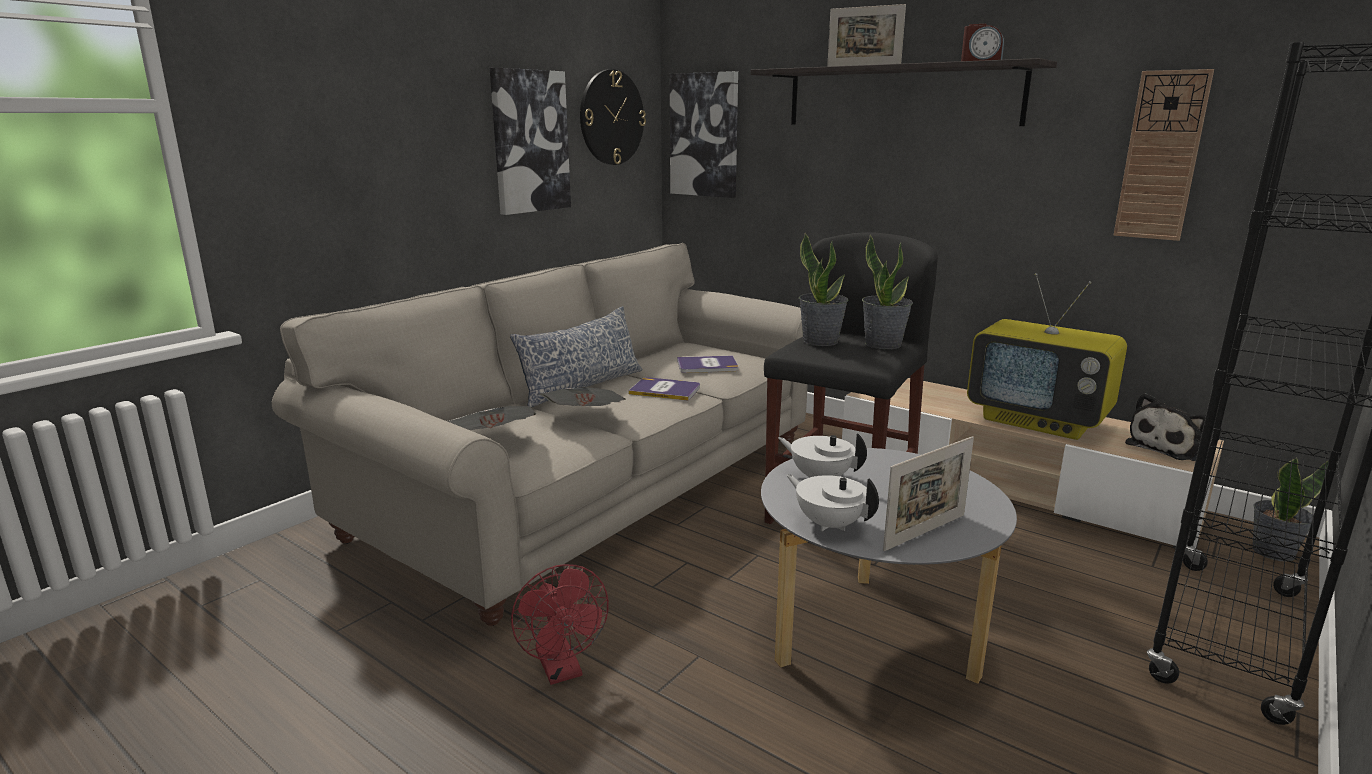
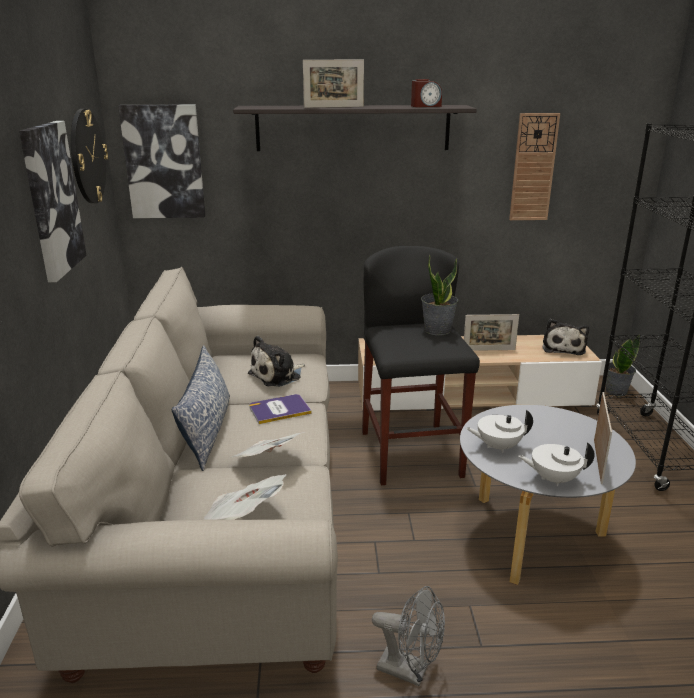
camera: 40 degrees left, 5 degrees up
(562, 670) = (410, 671): red fan -> grey fan
(707, 365) = (277, 375): book -> plush toy
(820, 341) = (399, 339): potted plant -> none
(1039, 421) = (489, 350): television -> picture frame

